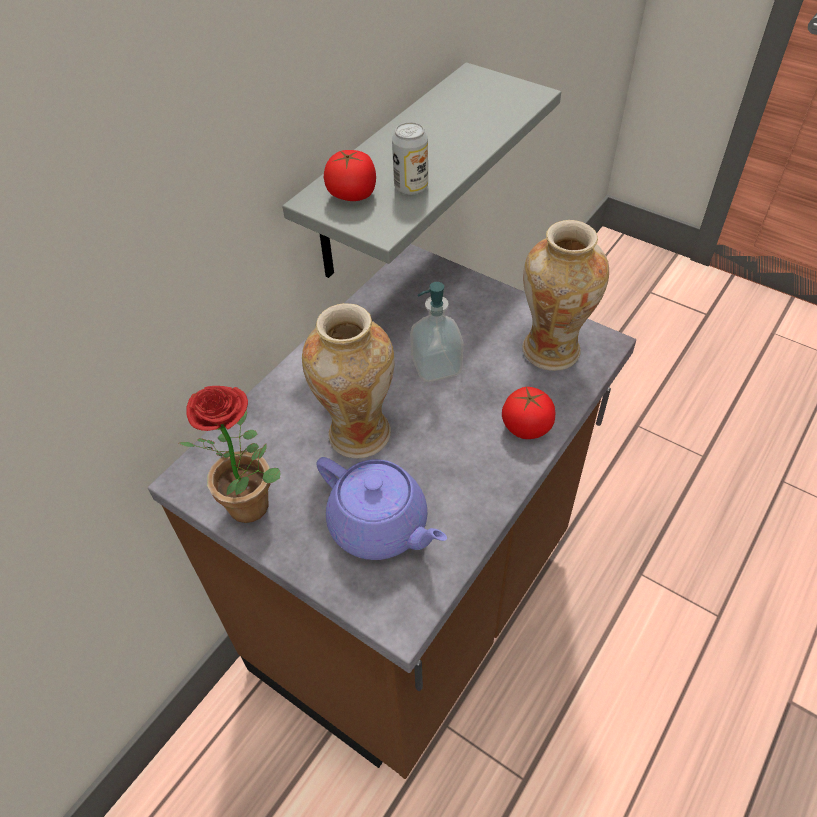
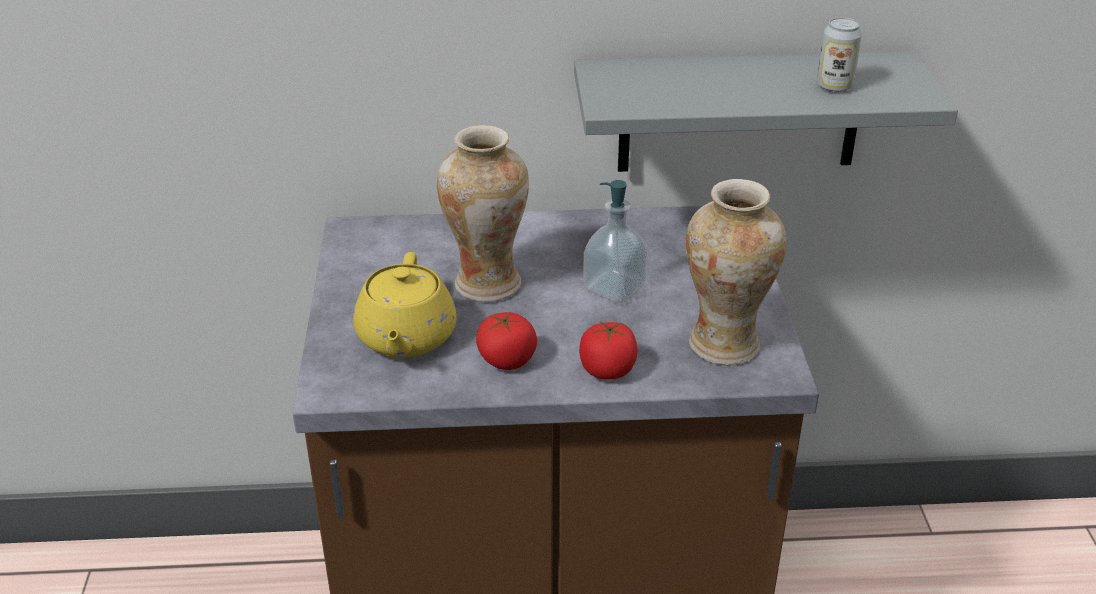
camera: 50 degrees right, 15 degrees down
(257, 508) = (359, 272): potted plant -> none
(352, 194) = (630, 78): tomato -> tomato (507, 360)
(380, 526) = (406, 338): purple teapot -> yellow teapot
(411, 187) = (680, 97): can -> can (834, 86)

